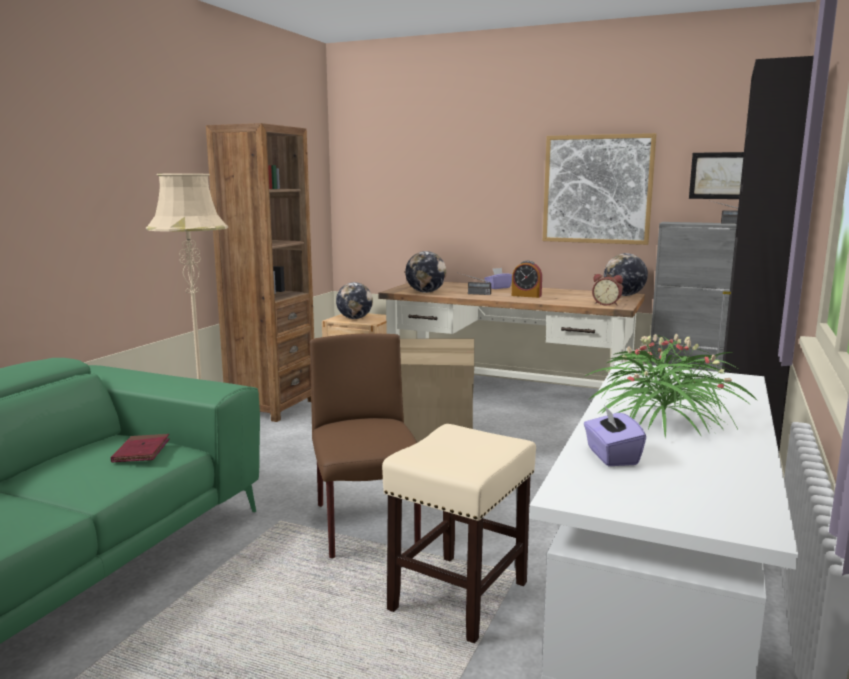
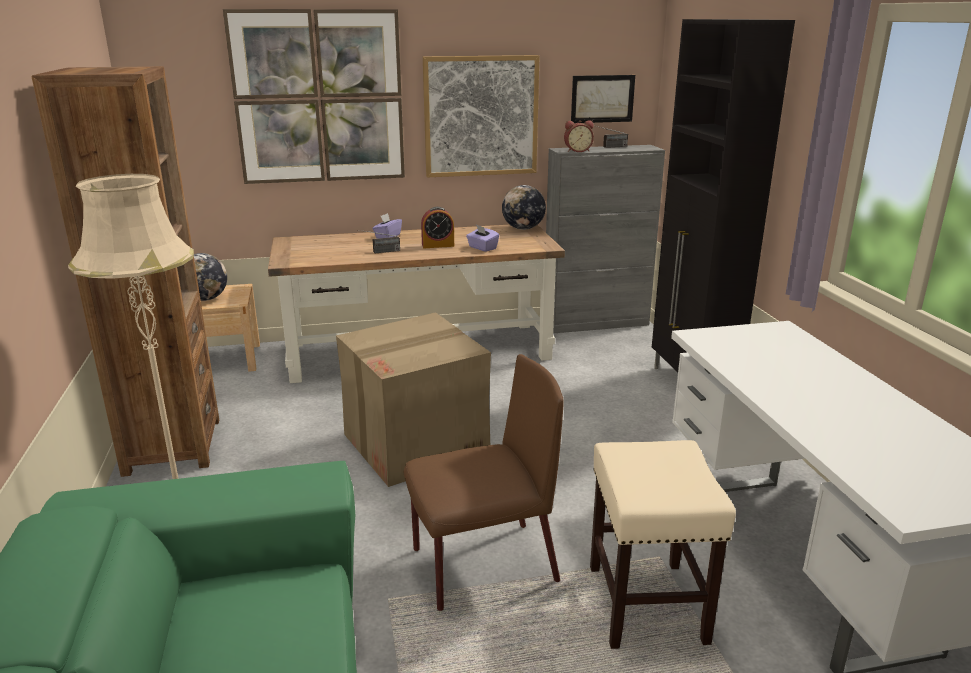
camera: 35 degrees left, 10 degrees up
(141, 451) = (278, 600): red book -> none
(367, 526) = (482, 566): brown chair -> brown chair turned 120 degrees clockwise
(425, 292) = (323, 258): globe -> none
(462, 170) = (319, 98): none -> picture
(606, 304) = (530, 245): alarm clock -> alarm clock (577, 151)
(611, 456) = (857, 453): purple tissue box -> purple tissue box (482, 248)
(664, 422) = (821, 399): potted plant -> none

